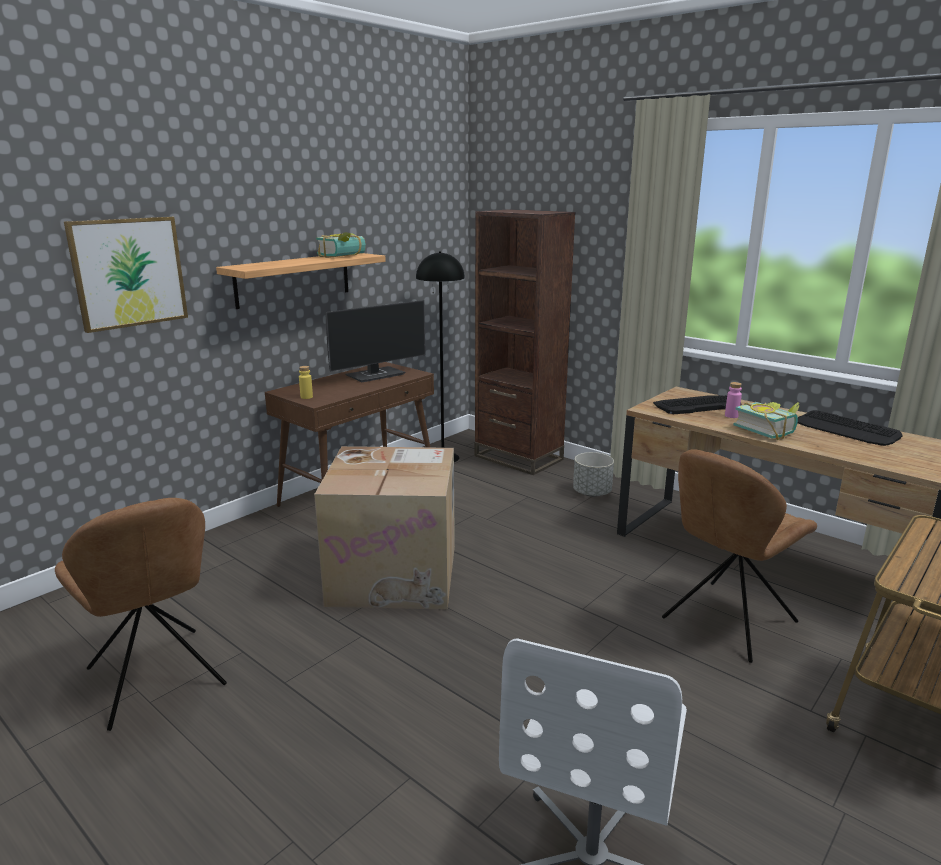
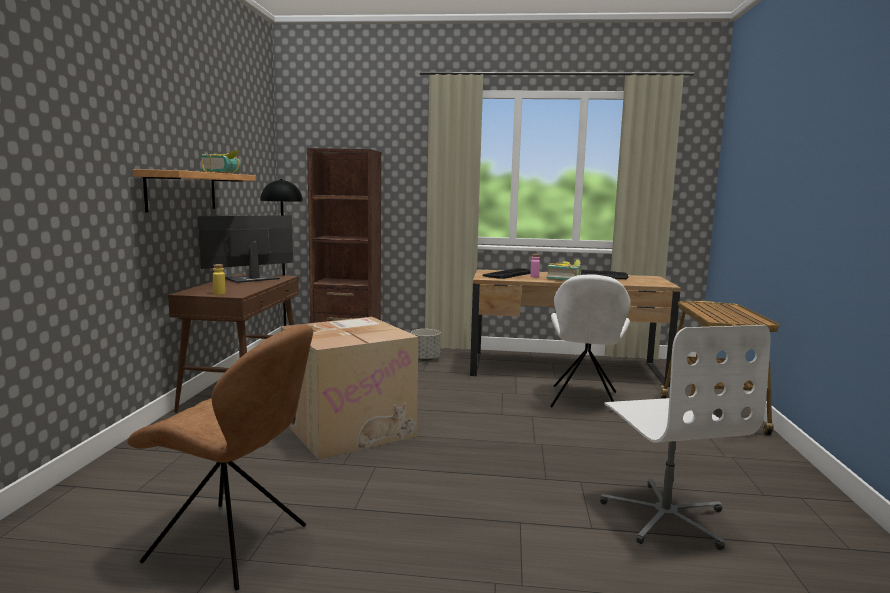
camera: 35 degrees left, 10 degrees down
(129, 272) = (70, 162): picture -> none
(376, 375) = (251, 279): monitor -> monitor turned 150 degrees counterclockwise
(726, 622) = (584, 401): brown chair -> white chair

